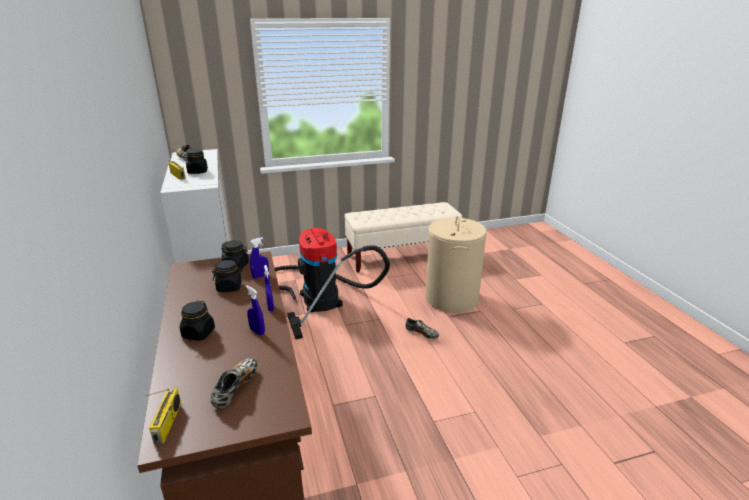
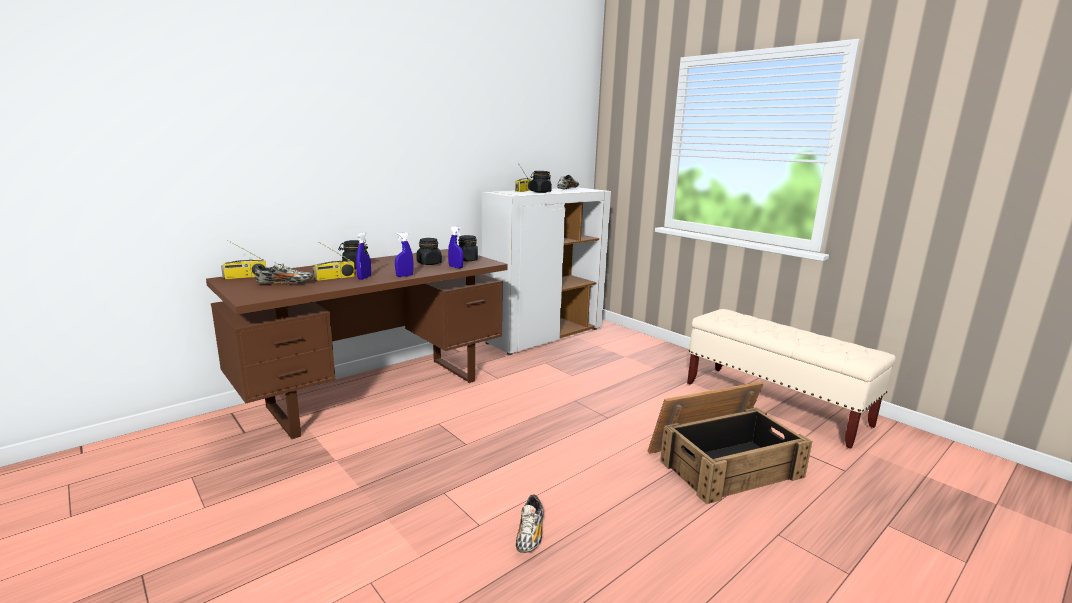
camera: 65 degrees right, 10 degrees down
(239, 350) = (334, 278): none -> radio
(318, 297) = (608, 374): vacuum cleaner -> none
(421, 334) = (608, 453): shoe -> shoe (530, 535)
(451, 298) = (723, 463): beige laundry basket -> crate

